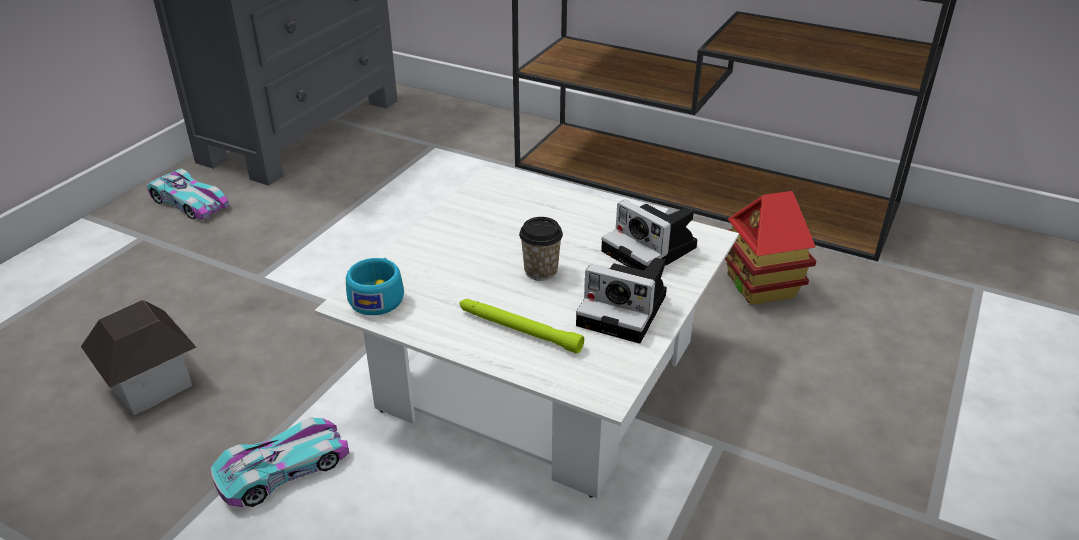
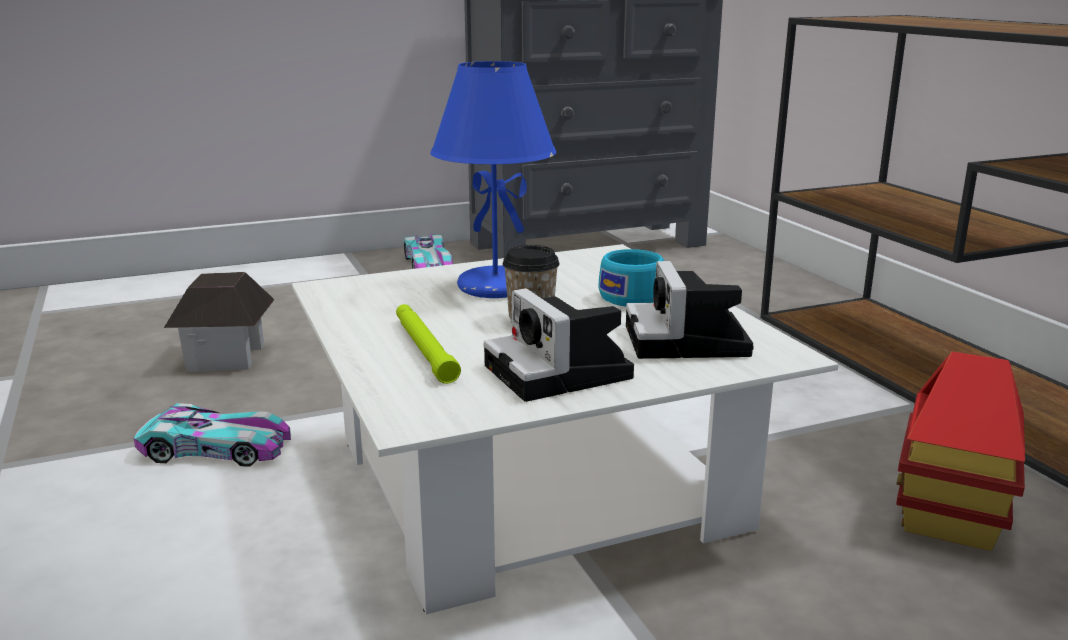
camera: 40 degrees right, 15 degrees down
(378, 297) = (353, 290): turquoise cup -> turquoise cup (637, 297)
(470, 249) = (494, 287): none -> blue table lamp

